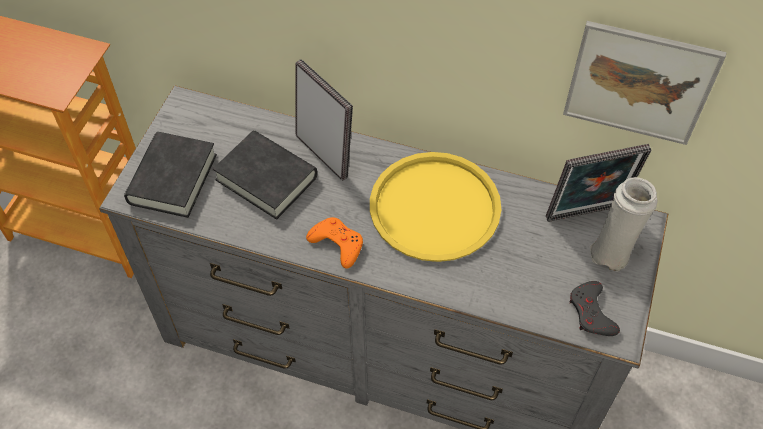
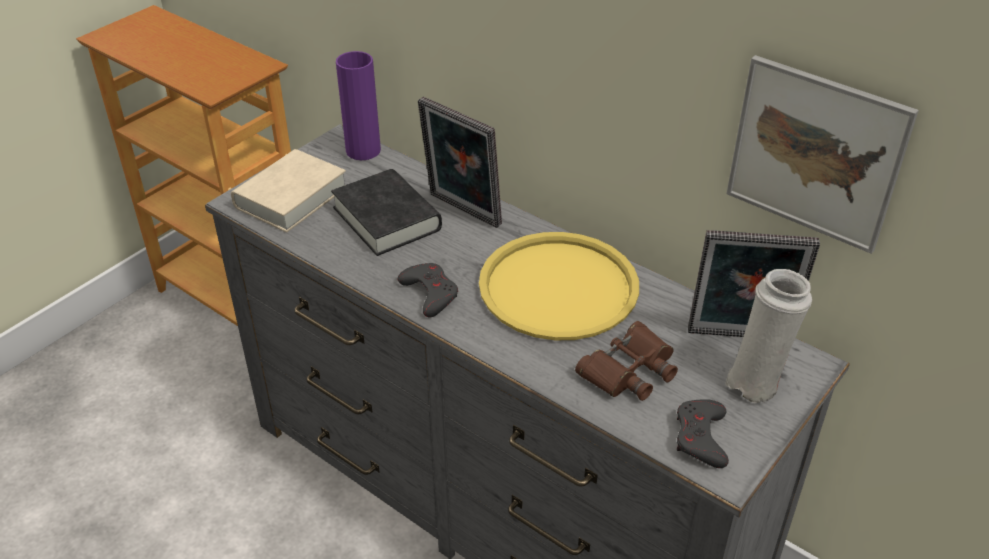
camera: 20 degrees right, 15 degrees down
(172, 179) = (291, 197): black book -> beige book
(210, 110) = (363, 150): none -> purple vase
(325, 153) = (461, 212): picture frame -> picture frame turned 150 degrees clockwise
(337, 244) = (430, 293): orange game controller -> grey game controller
(518, 269) = (629, 370): none -> brown binoculars

